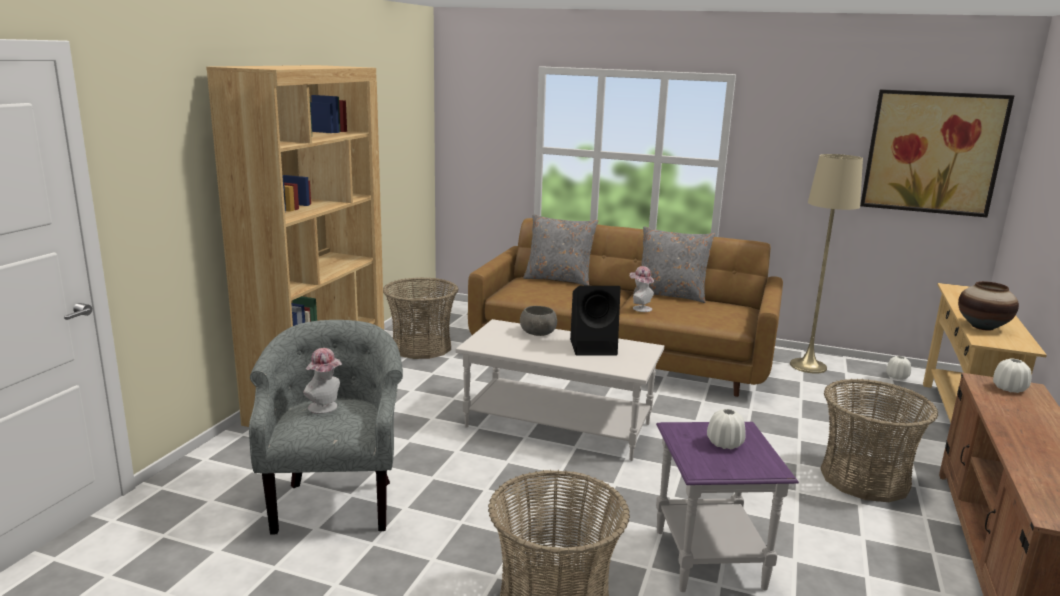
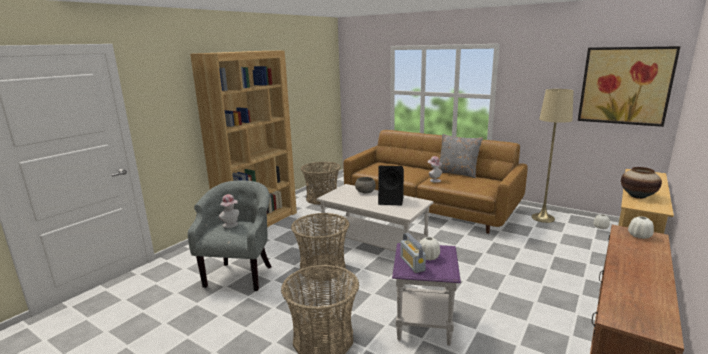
camera: 15 degrees right, 0 degrees up
(559, 279) = (397, 163): grey pillow -> none
(706, 457) = (412, 264): none -> radio
(865, 478) = (547, 287): basket -> basket (322, 268)

